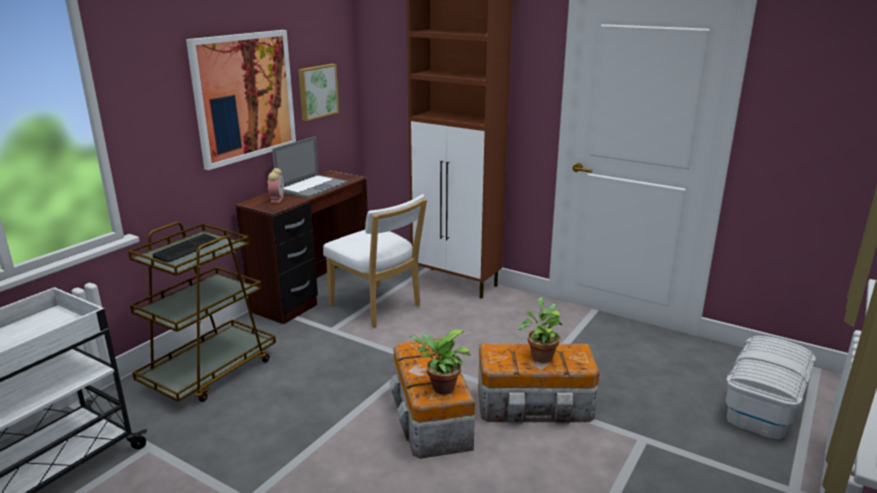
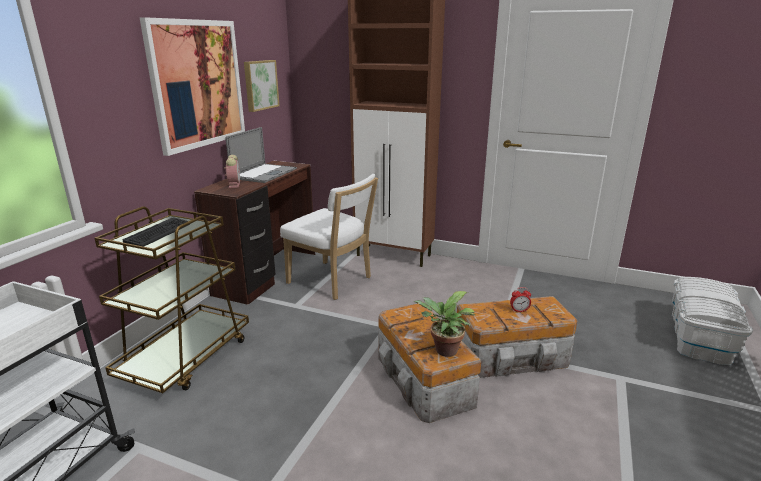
camera: 10 degrees left, 0 degrees up
(540, 356) = (519, 311): potted plant -> alarm clock

